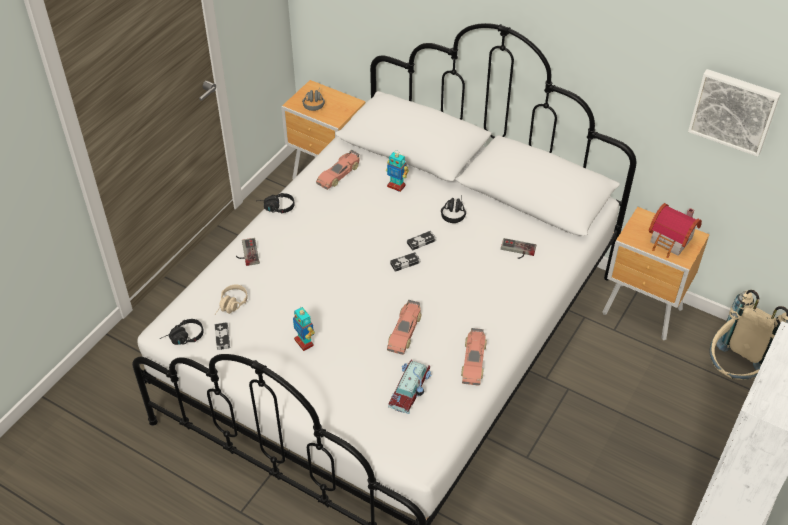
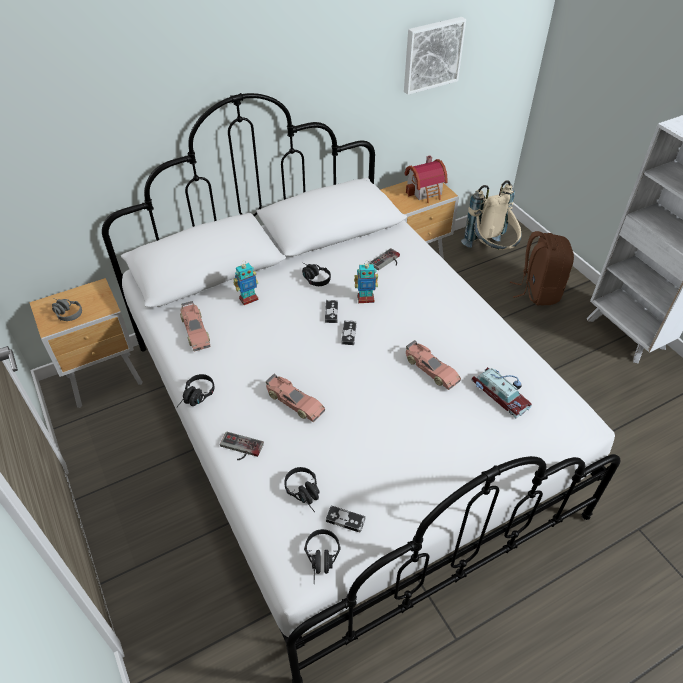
camera: 60 degrees left, 0 degrees up
(231, 306) = (306, 493): beige headphones -> black headphones
(304, 342) = (398, 449): toy robot -> toy robot (365, 299)
(473, 361) = (491, 340): toy car -> toy car (294, 402)
(707, 438) = (538, 291): none -> brown backpack

